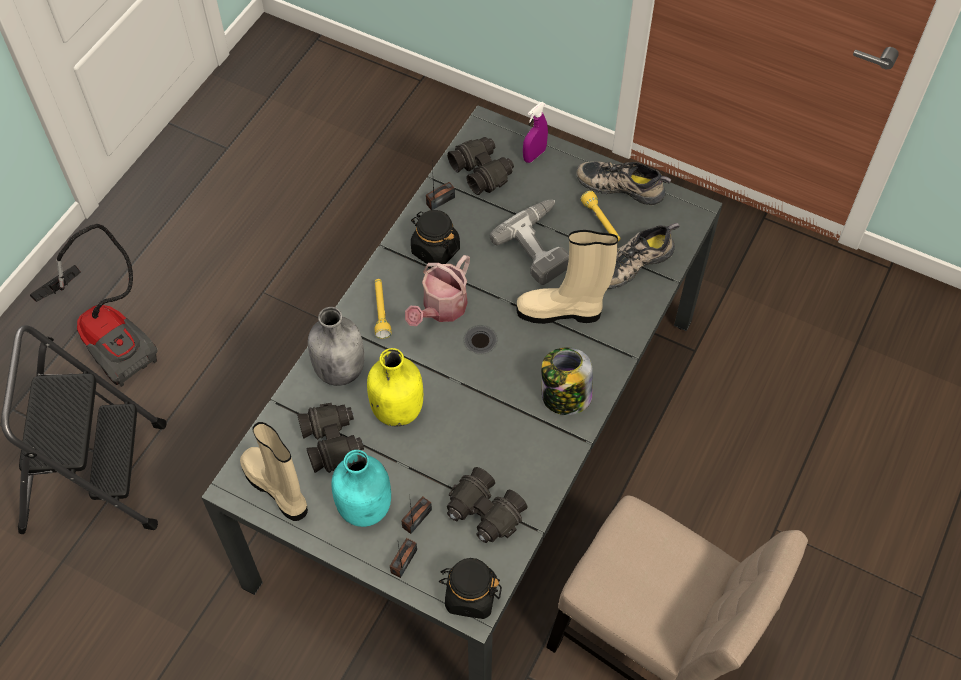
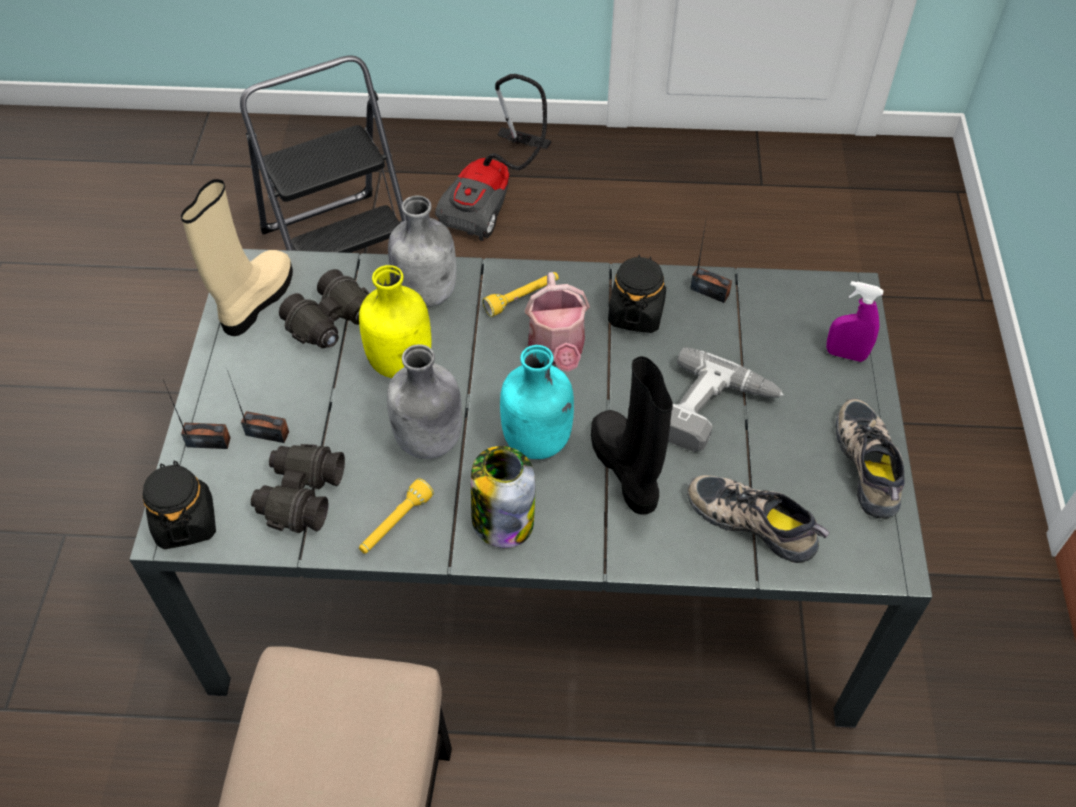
camera: 65 degrees right, 5 degrees down
(366, 507) = (263, 382): turquoise bottle -> turquoise bottle (538, 441)
(441, 309) = (557, 350): watering can -> watering can turned 105 degrees counterclockwise
(479, 416) = (429, 441): none -> grey bottle
(482, 171) = (781, 313): black binoculars -> none
(561, 311) = (627, 469): beige boot -> black boot
(601, 222) = (793, 463): yellow flashlight -> yellow flashlight (395, 524)

